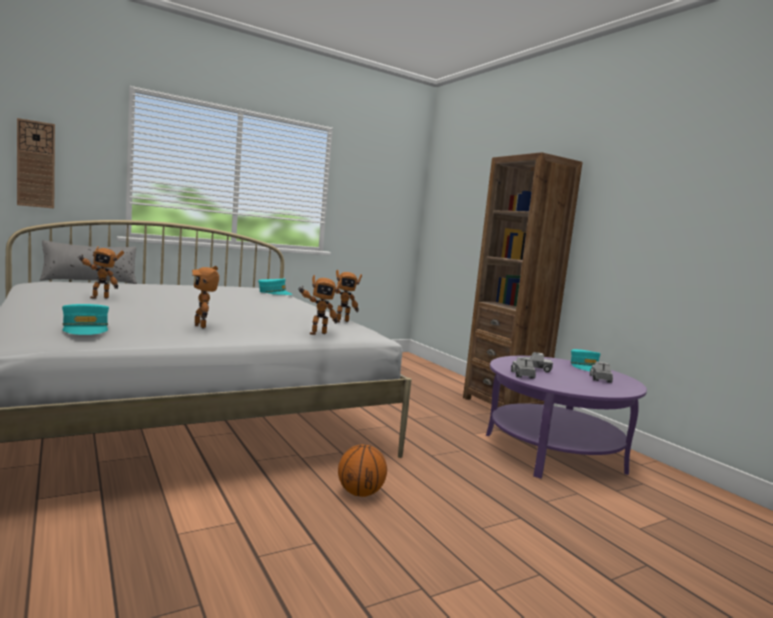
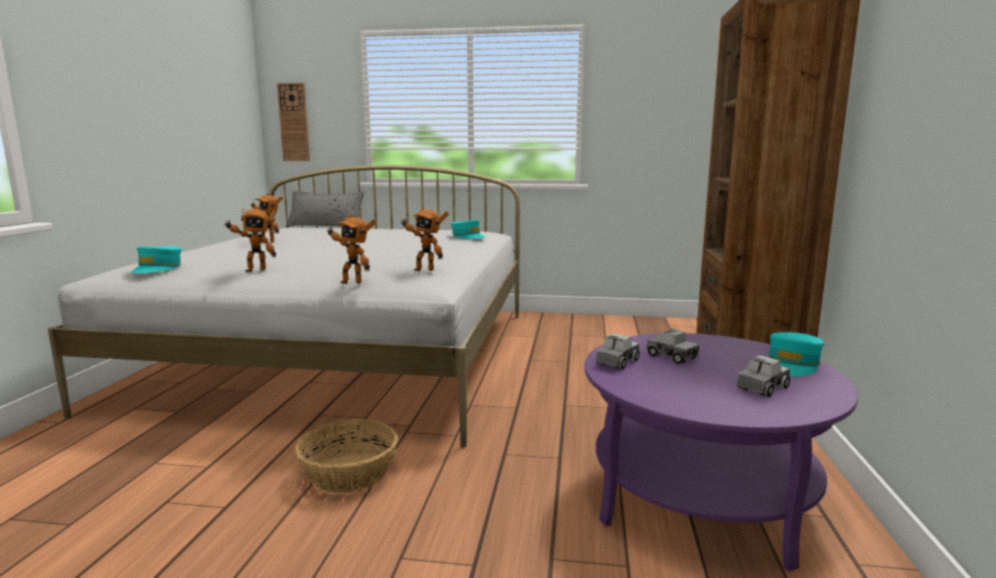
camera: 40 degrees right, 5 degrees up
(202, 326) = (255, 270): toy robot -> toy robot turned 120 degrees counterclockwise
(360, 493) = (348, 473): basketball -> basket

